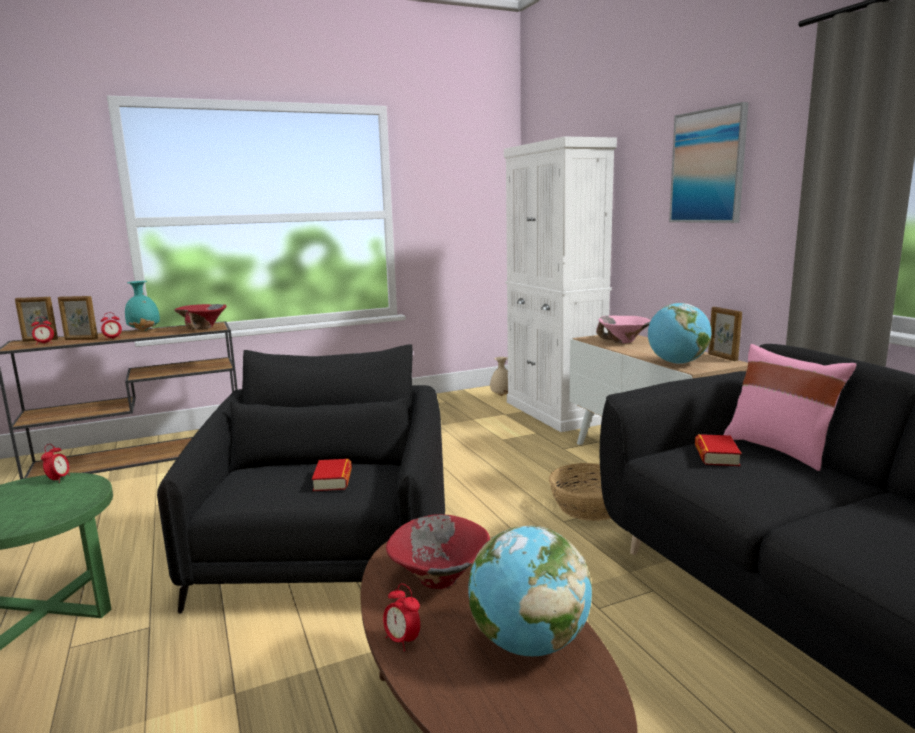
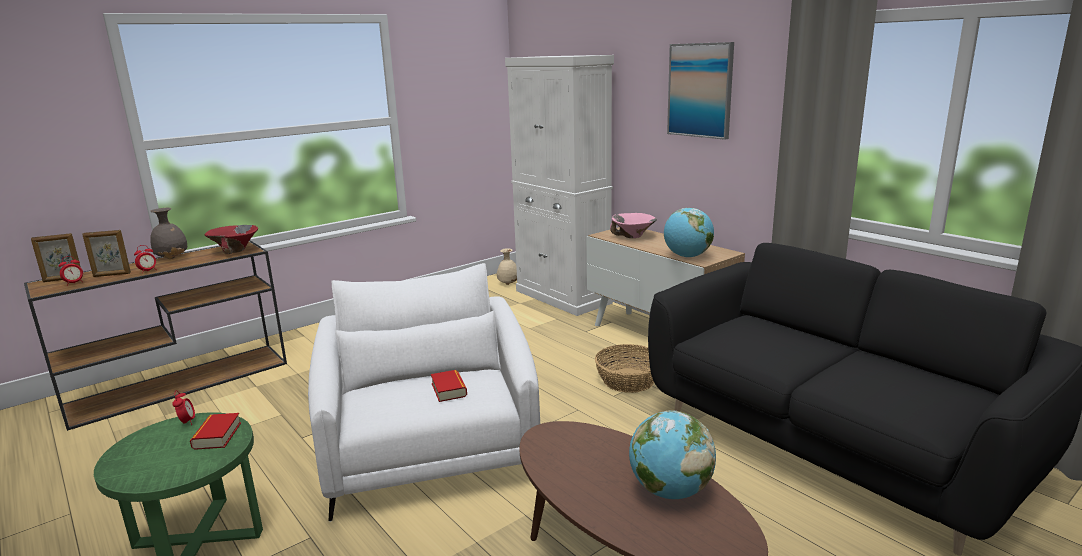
camera: 15 degrees left, 5 degrees up
(145, 330) = (173, 258): turquoise vase -> grey vase
(326, 558) = (432, 455): black armchair -> white armchair
(402, 641) = (584, 504): alarm clock -> none
(438, 580) = (582, 458): red bowl -> none
(716, 455) = (742, 335): book -> book (217, 436)
(722, 357) = (718, 248): picture frame -> none
(780, 449) = (781, 324): pink pillow -> none

